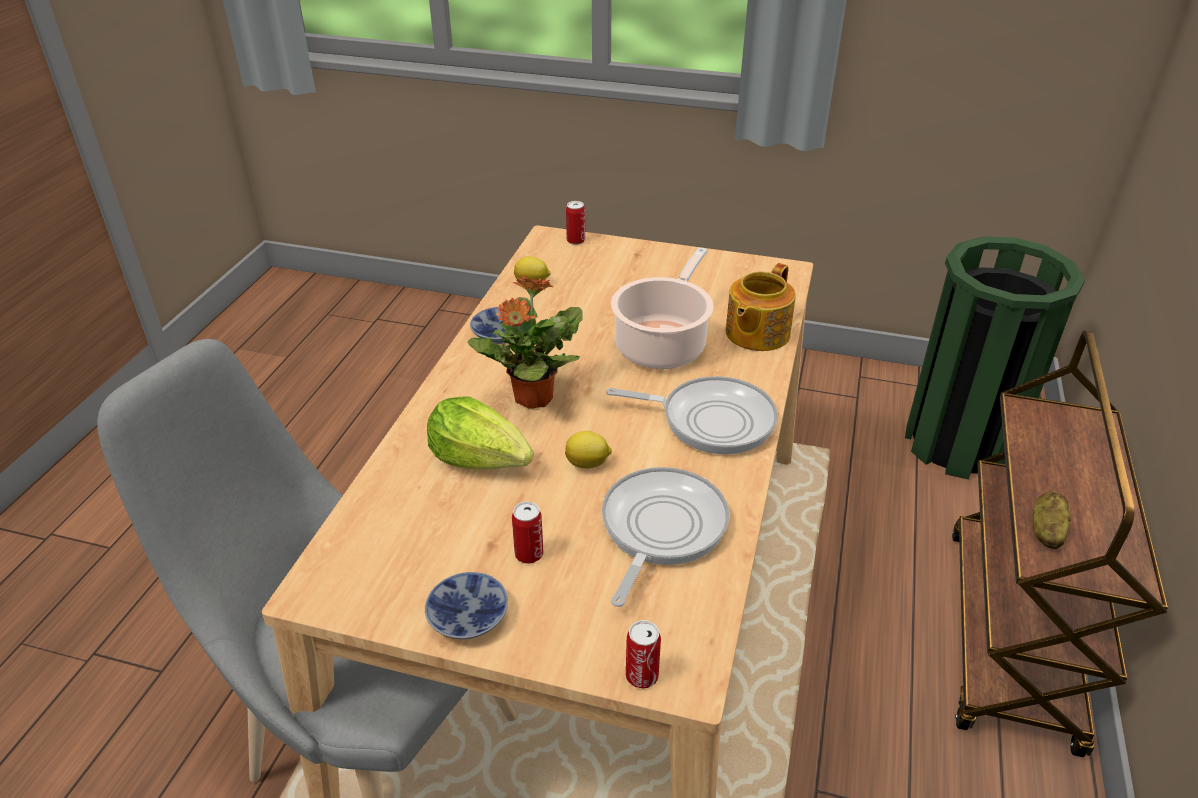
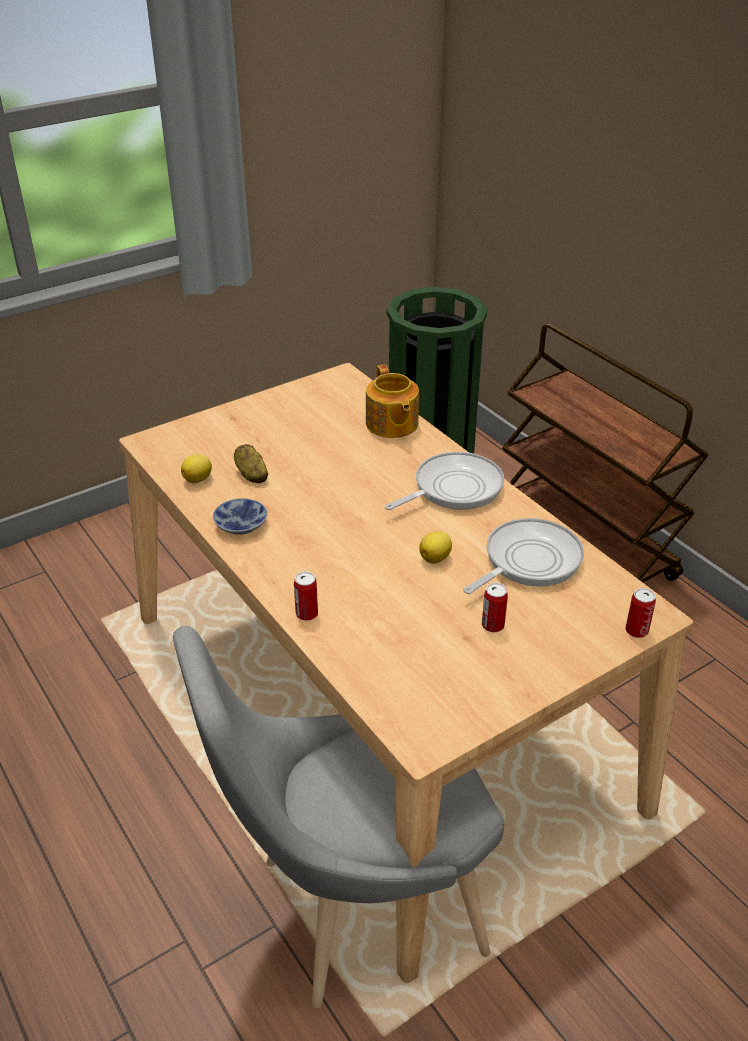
camera: 50 degrees left, 0 degrees up
(469, 614) = (520, 677): bowl -> none
(480, 458) = (374, 601): lettuce -> none
(532, 398) = (337, 547): potted plant -> none
(576, 240) = (172, 432): can -> can (307, 614)
(660, 529) = (528, 561): frying pan -> frying pan turned 75 degrees clockwise
(662, 344) = (352, 464): cooking pot -> none
(1045, 531) = (623, 451): potato -> potato (251, 475)

